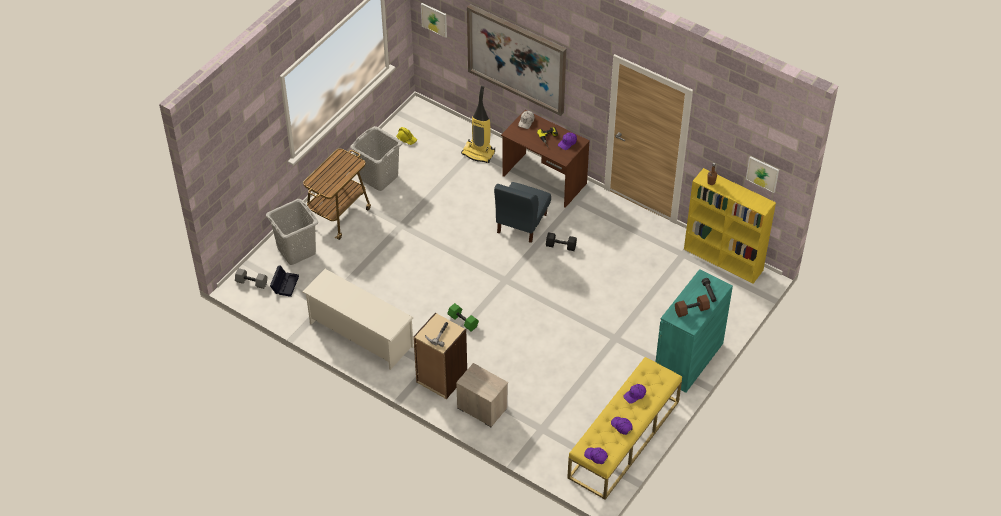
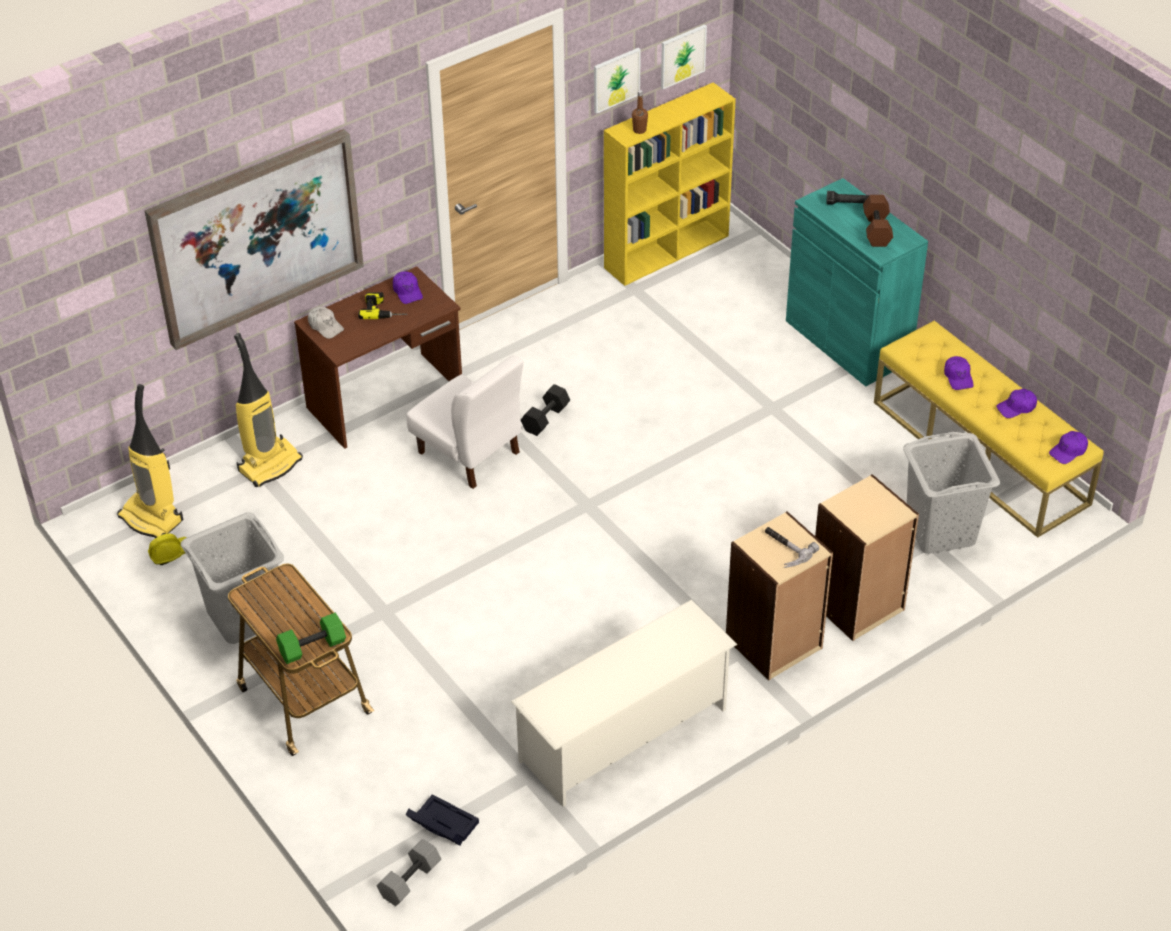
camera: 70 degrees left, 5 degrees down
(297, 251) = (363, 786): grey laundry basket -> grey laundry basket (941, 530)
(425, 125) = (152, 518): none -> vacuum cleaner
(434, 19) = (75, 314): picture -> picture (616, 80)
(463, 321) = (656, 582): green dumbbell -> green dumbbell (312, 646)
(481, 407) = (857, 606): nightstand -> beige bookcase
(521, 223) = (469, 453): blue chair -> white chair

